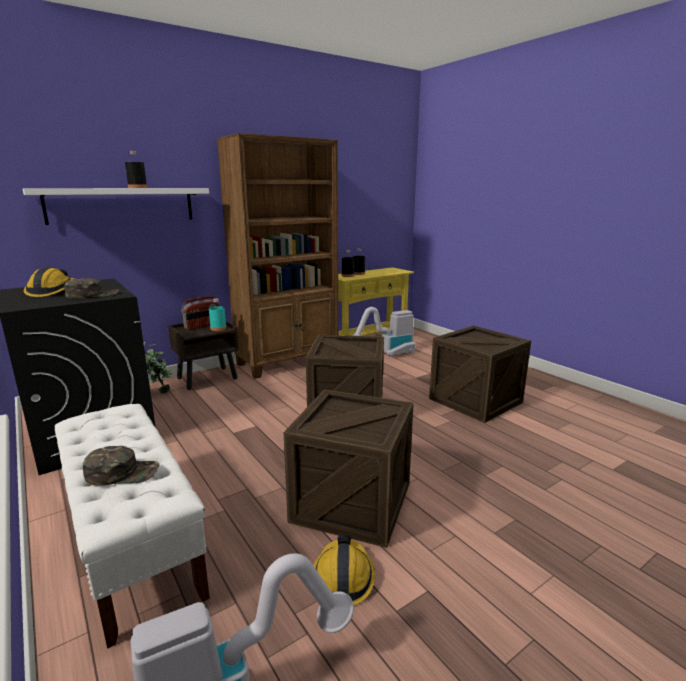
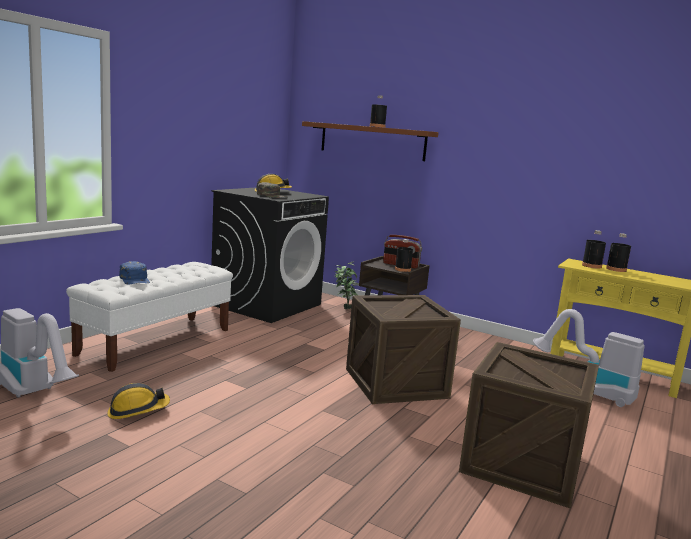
camera: 65 degrees right, 5 degrees down
(122, 205) = (372, 141): white shelf -> brown shelf
(122, 472) = (135, 279): green cap -> blue cap
(218, 328) = (402, 269): turquoise bottle -> black bottle
(288, 362) = (474, 341): brown bookcase -> none
(352, 502) = (231, 403): crate -> none

